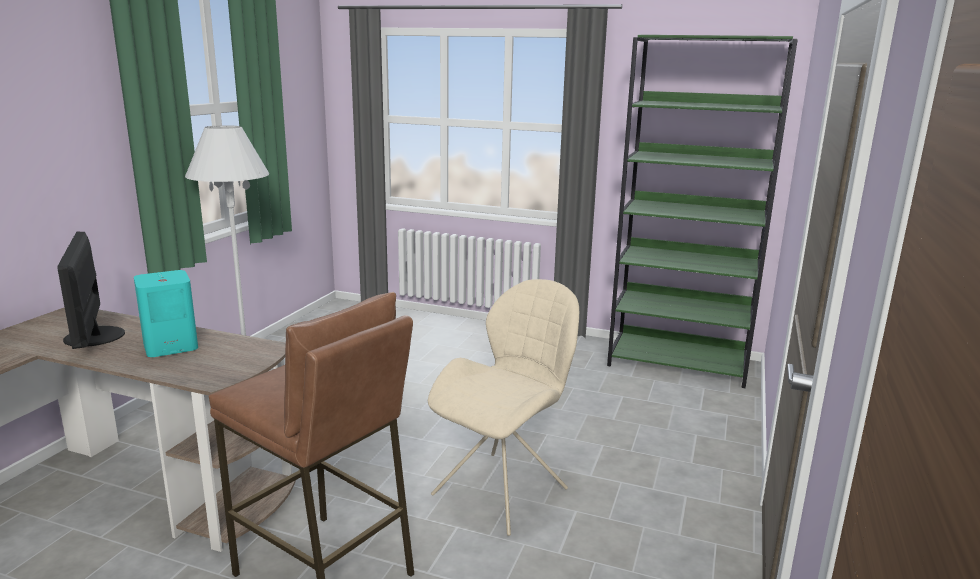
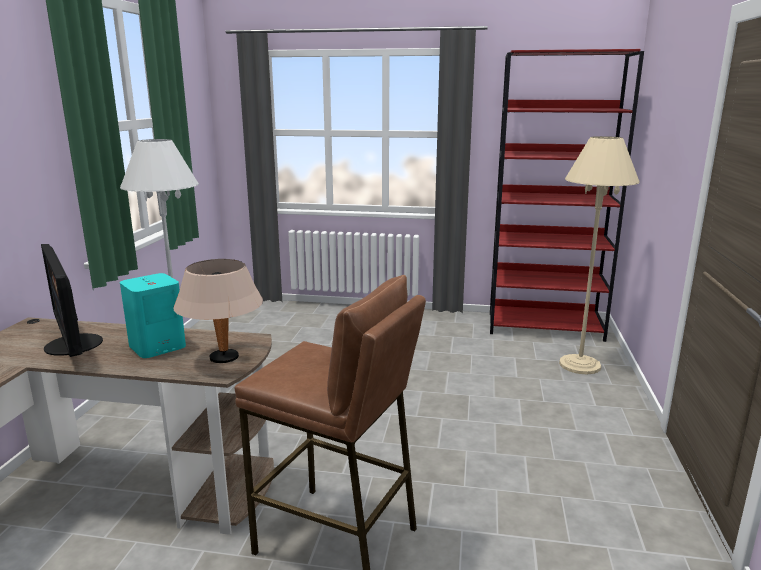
camera: 10 degrees left, 0 degrees up
(227, 365) = (224, 358): none -> beige table lamp
(503, 489) = (456, 446): beige chair -> none
(678, 363) = (545, 326): green bookcase -> red bookcase
(697, 413) = (579, 365): none -> beige floor lamp

